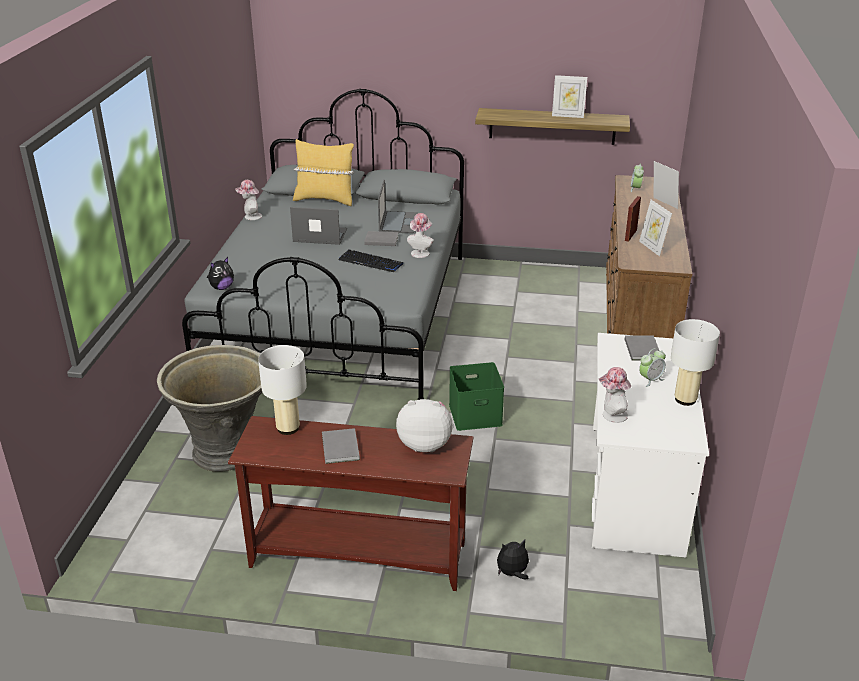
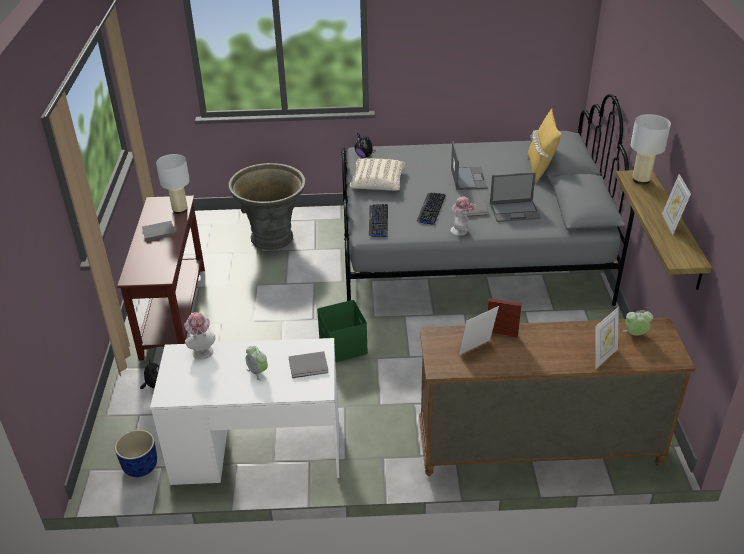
camera: 80 degrees right, 5 degrees up
(250, 217) = (486, 143): hat -> none
(290, 285) = (377, 181): none -> beige pillow
(379, 293) = (378, 221): none -> keyboard
(425, 444) = (162, 264): plush toy -> none
(657, 585) = (140, 466): none -> blue planter
(686, 399) = (228, 394): white table lamp -> white table lamp (641, 180)

